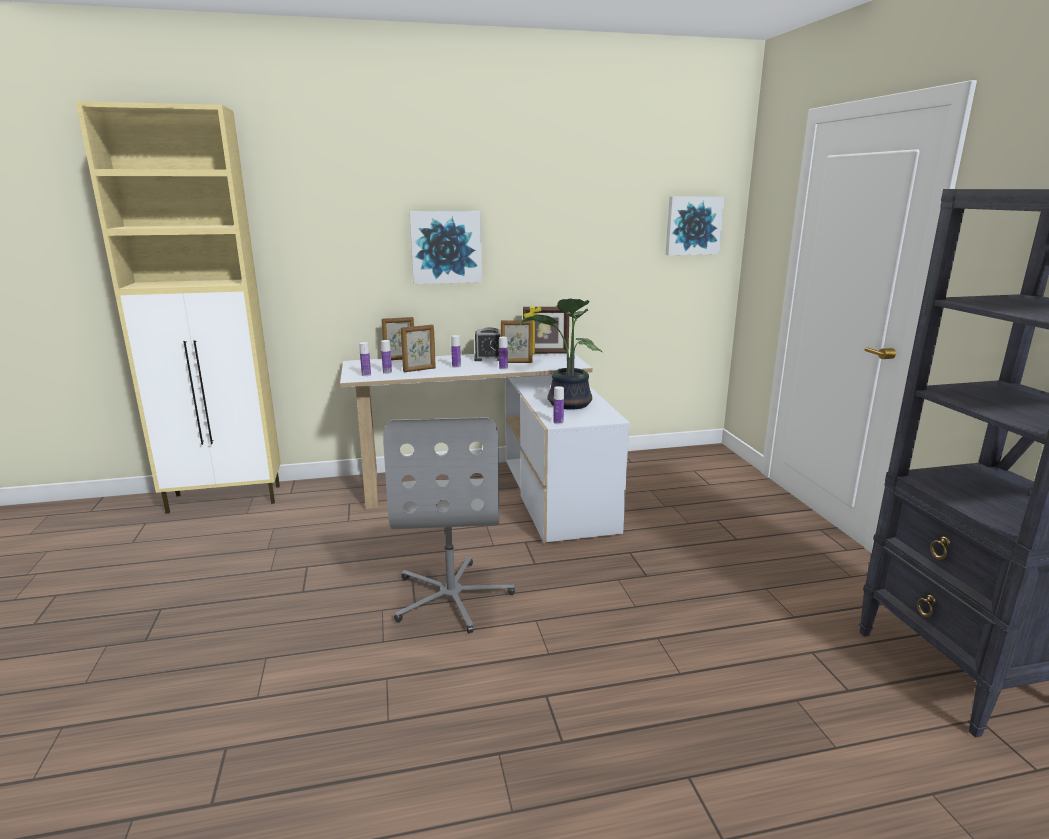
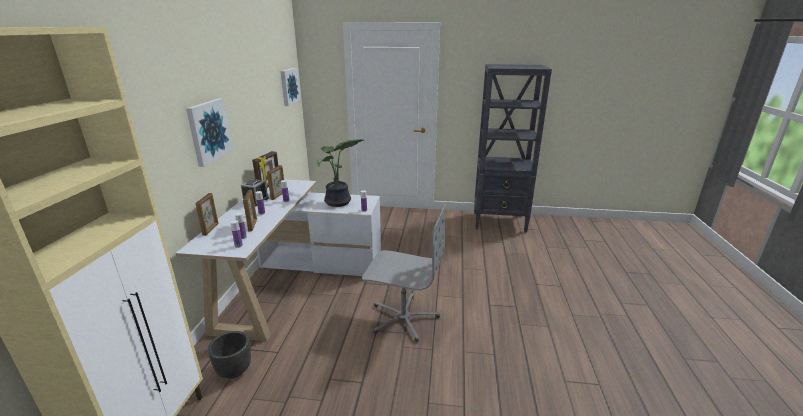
camera: 70 degrees left, 5 degrees up
(314, 506) = (234, 370): none -> black planter

